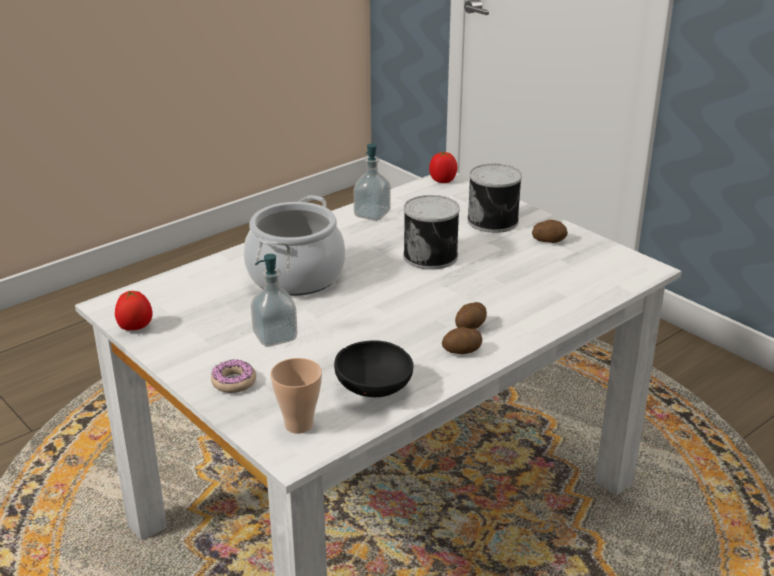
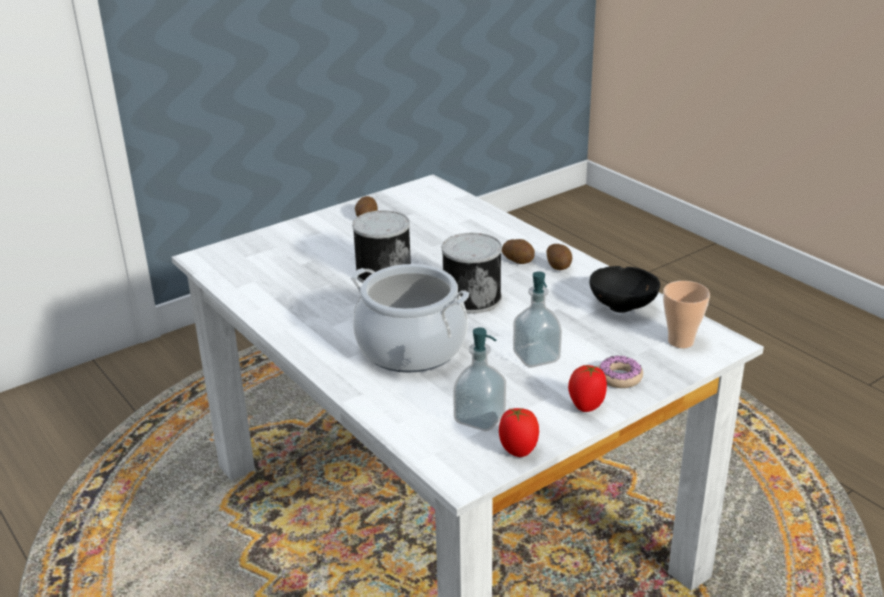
camera: 85 degrees left, 0 degrees up
(372, 214) = (274, 302): soap dispenser -> soap dispenser (479, 418)
(442, 181) = (206, 260): tomato -> tomato (586, 406)
(494, 221) = (316, 238): can -> can (471, 297)

